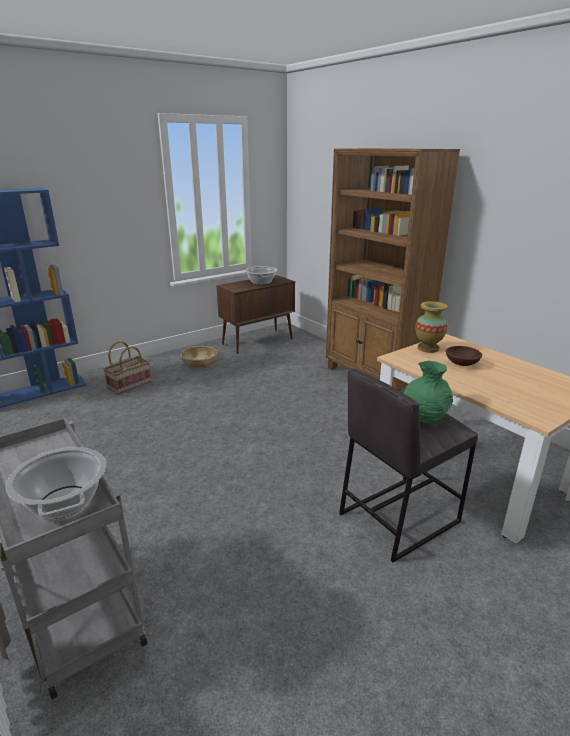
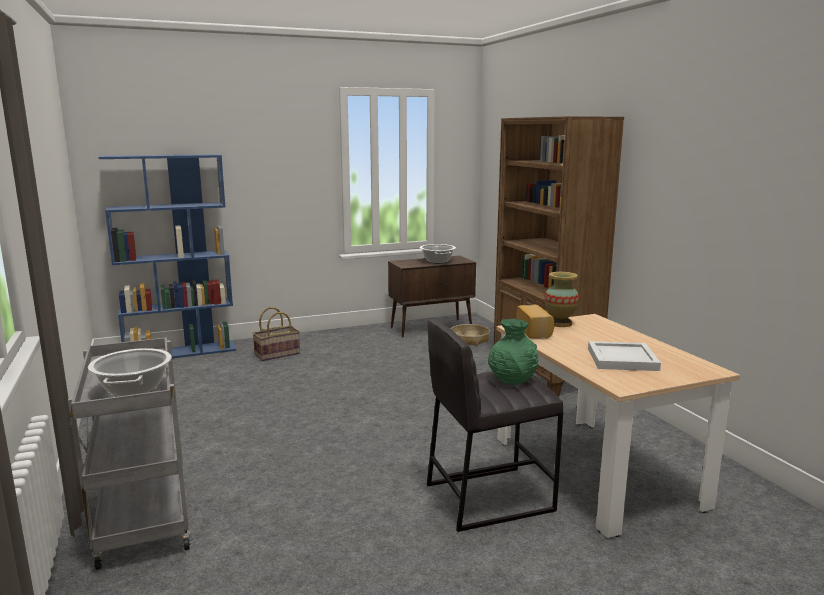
camera: 15 degrees right, 10 degrees down
(199, 361) = (358, 341): basket -> basket (470, 340)
(415, 360) = (535, 331): none -> bread
(461, 363) = (584, 338): brown bowl -> none
(512, 385) = (623, 359): none -> white tray

